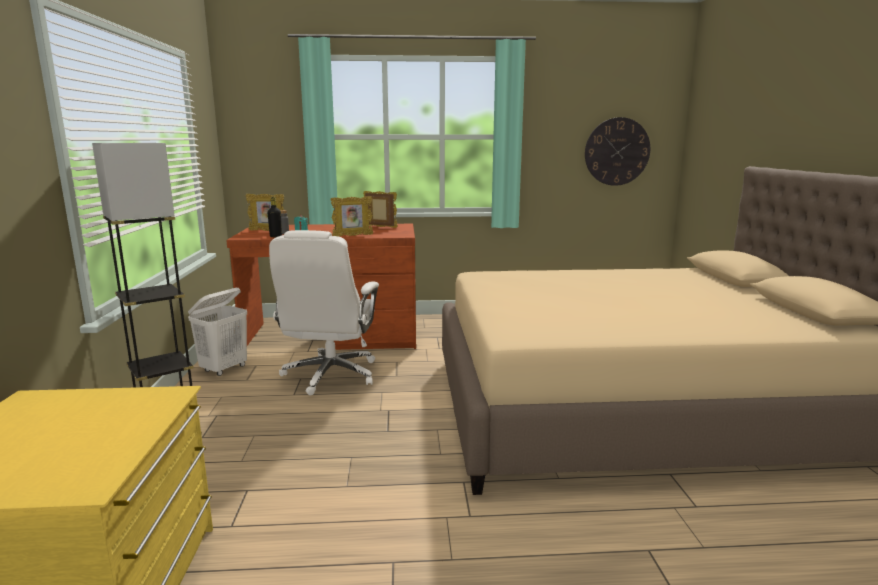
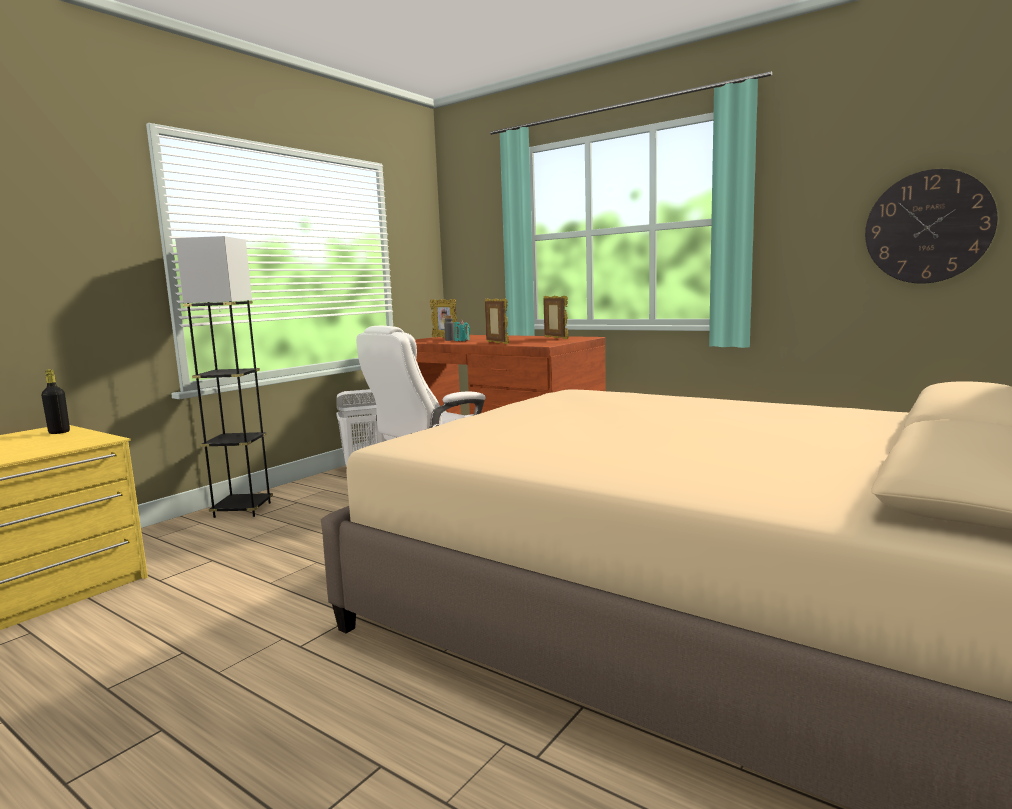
camera: 40 degrees right, 5 degrees down
(276, 236) = (432, 342): black bottle -> black bottle (59, 432)
(352, 236) = (496, 343): picture frame -> picture frame turned 135 degrees counterclockwise

